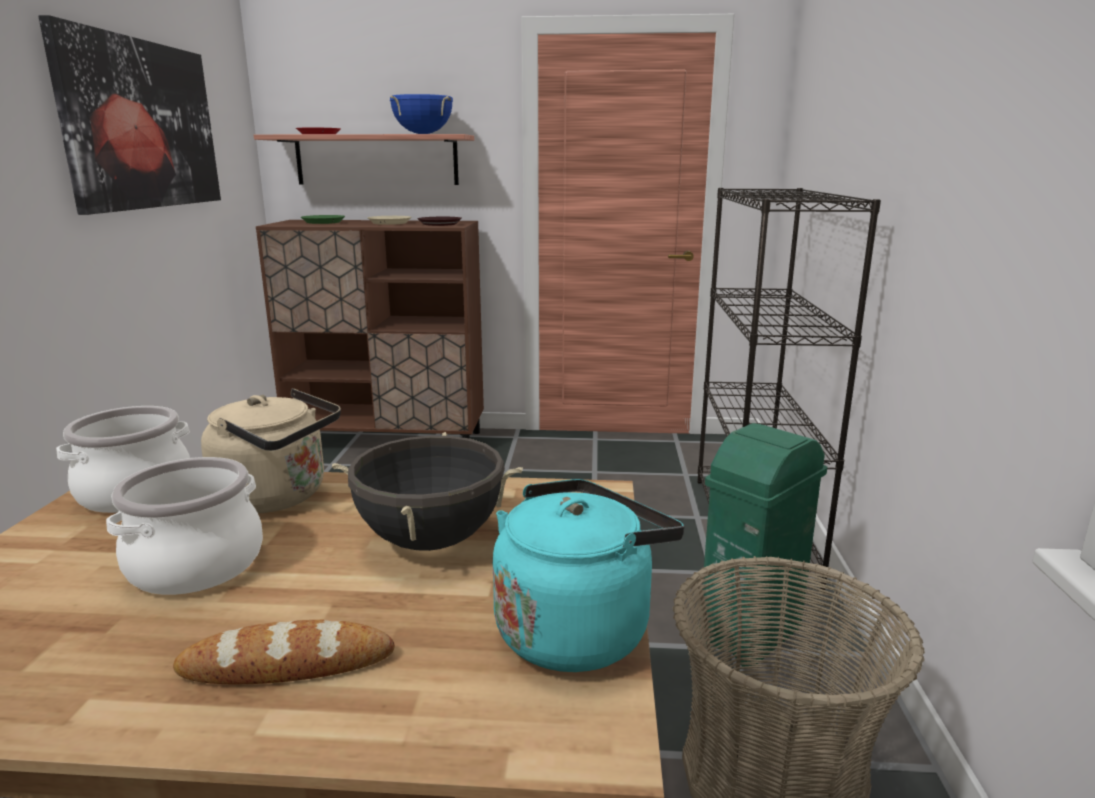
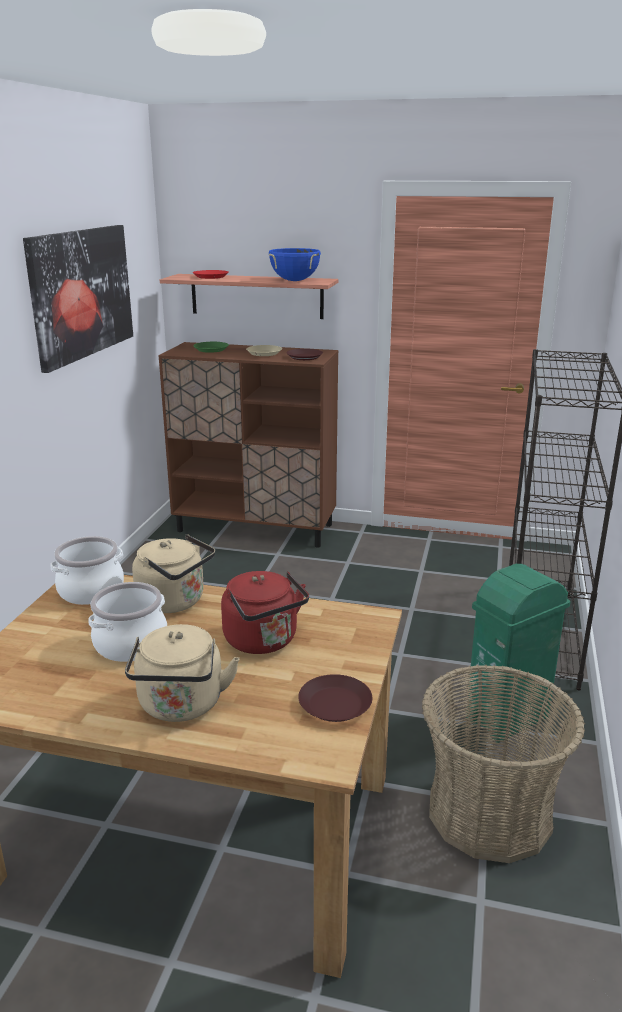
camera: 10 degrees right, 5 degrees up
(287, 664) = (181, 706): bread -> beige kettle
(431, 540) = (264, 641): black cooking pot -> red kettle
(577, 629) = (336, 704): turquoise kettle -> brown plate

